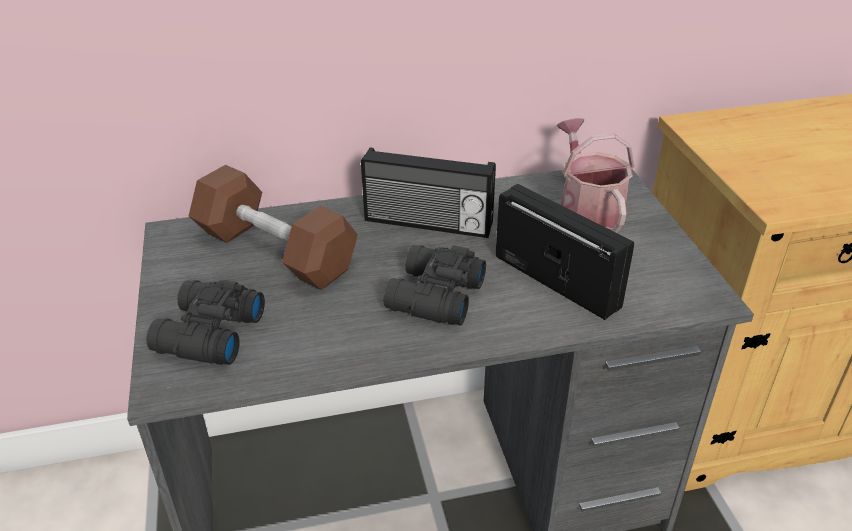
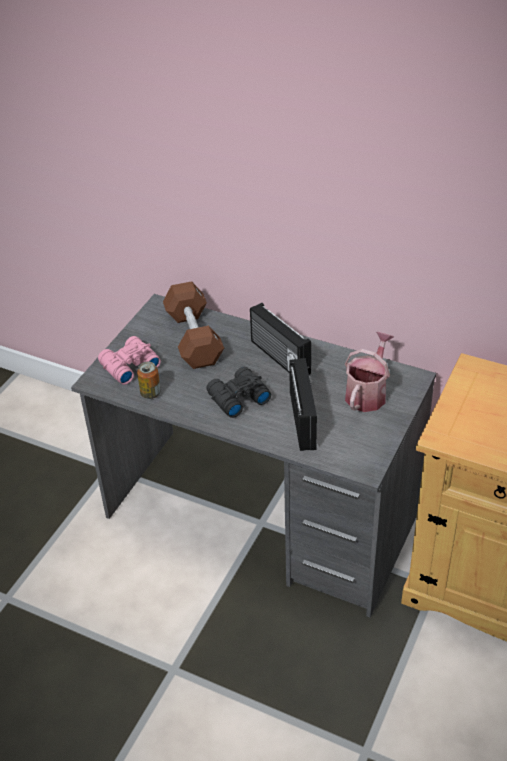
camera: 40 degrees right, 5 degrees up
(207, 334) = (128, 366): black binoculars -> pink binoculars
(290, 356) = (150, 393): none -> can

